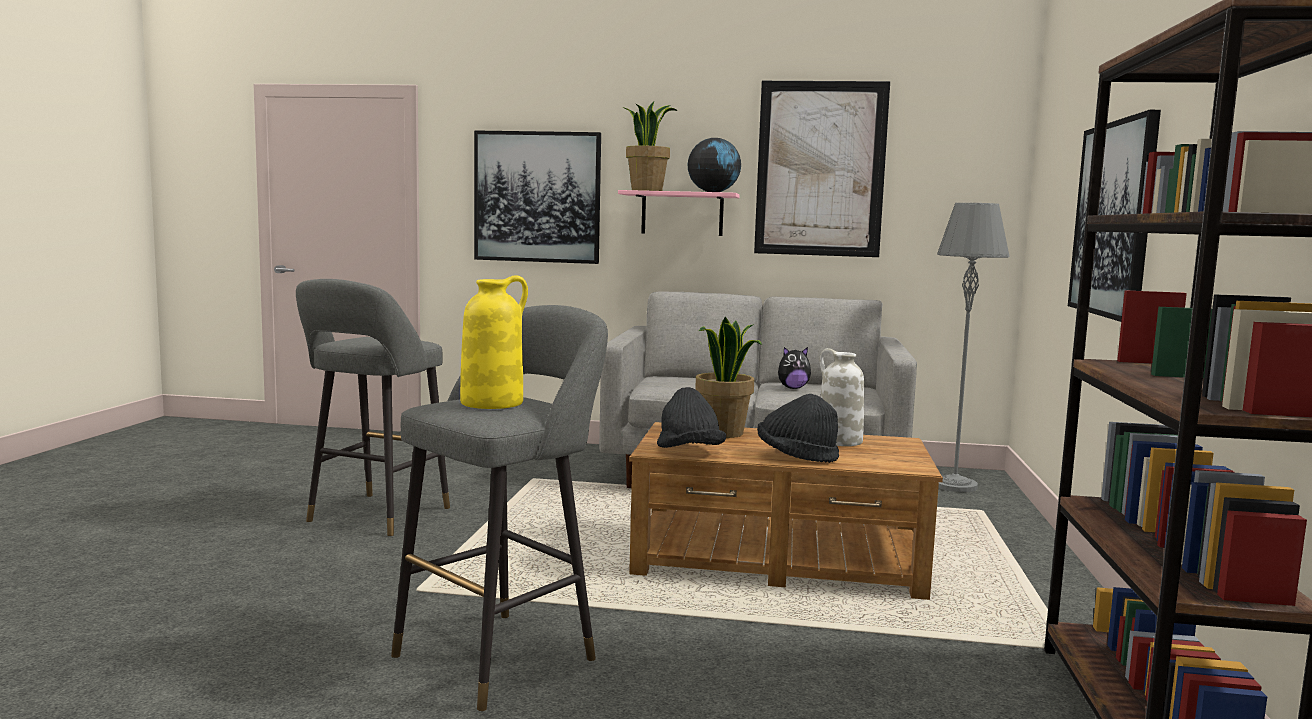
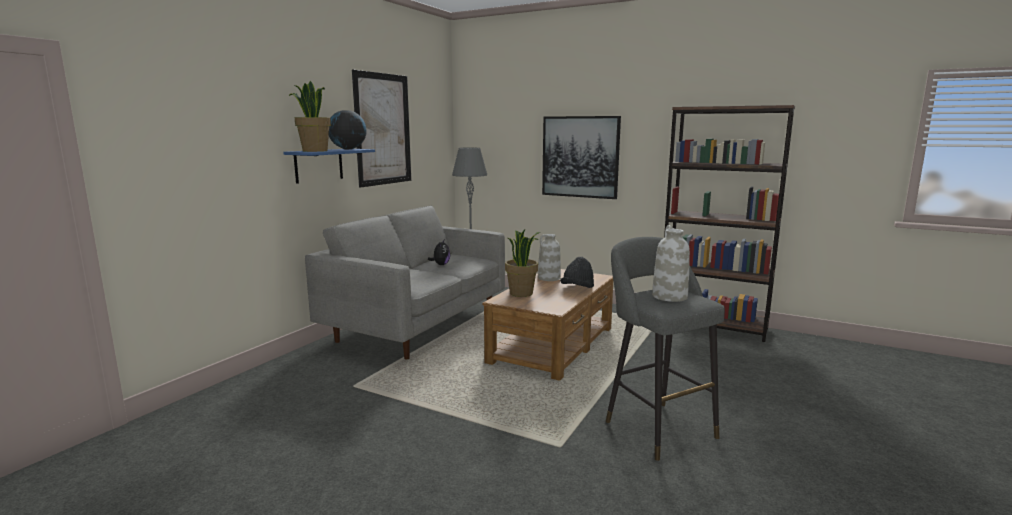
camera: 70 degrees left, 5 degrees up
(374, 516) = (390, 458): grey stool -> none
(492, 403) = (669, 296): yellow vase -> white vase
(537, 197) = (214, 162): picture -> none
(682, 213) = (319, 165): pink shelf -> blue shelf
(689, 452) = (561, 304): black hat -> none

